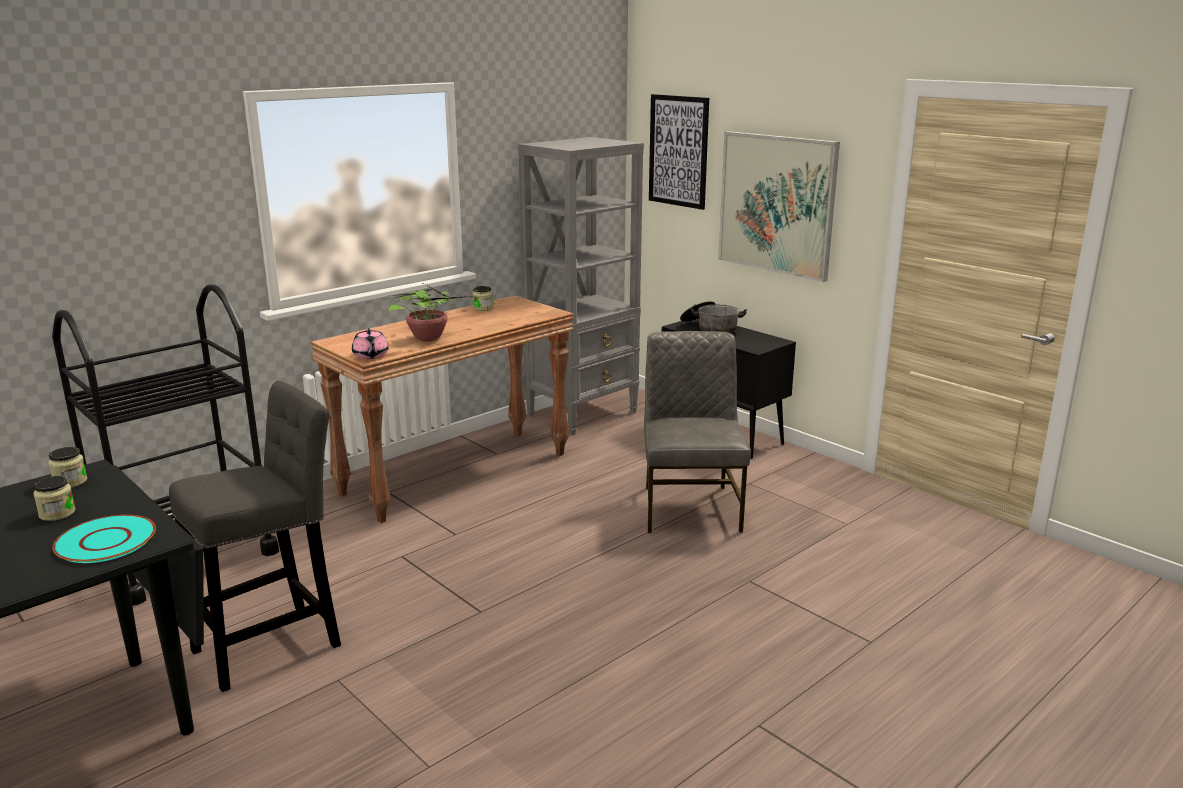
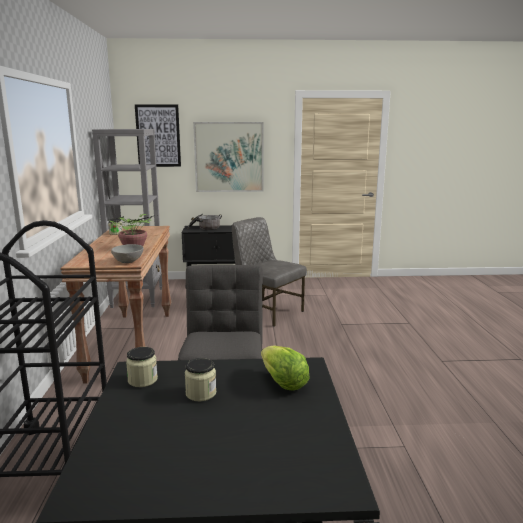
camera: 50 degrees left, 5 degrees down
(105, 541) = (283, 383): turquoise plate -> lettuce
(370, 356) = (129, 262): pink teapot -> grey bowl

